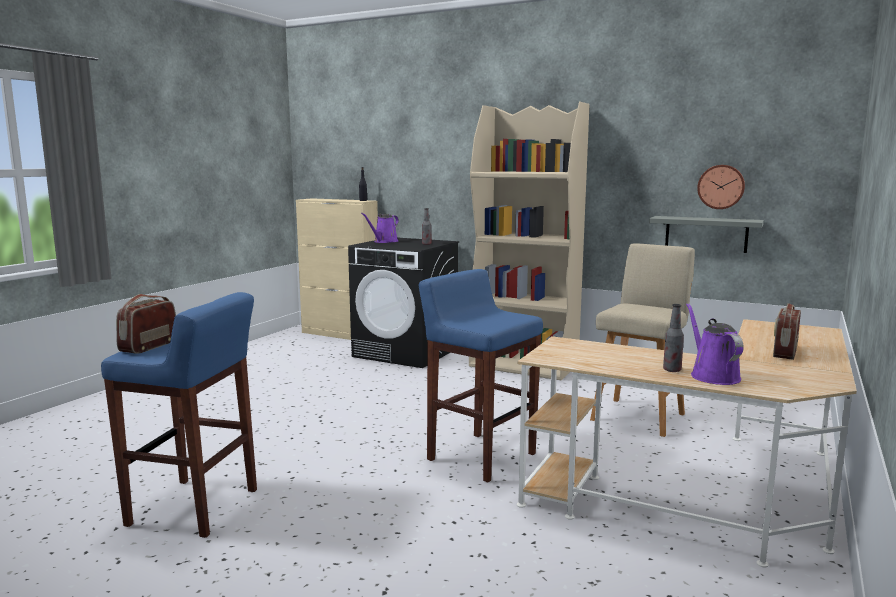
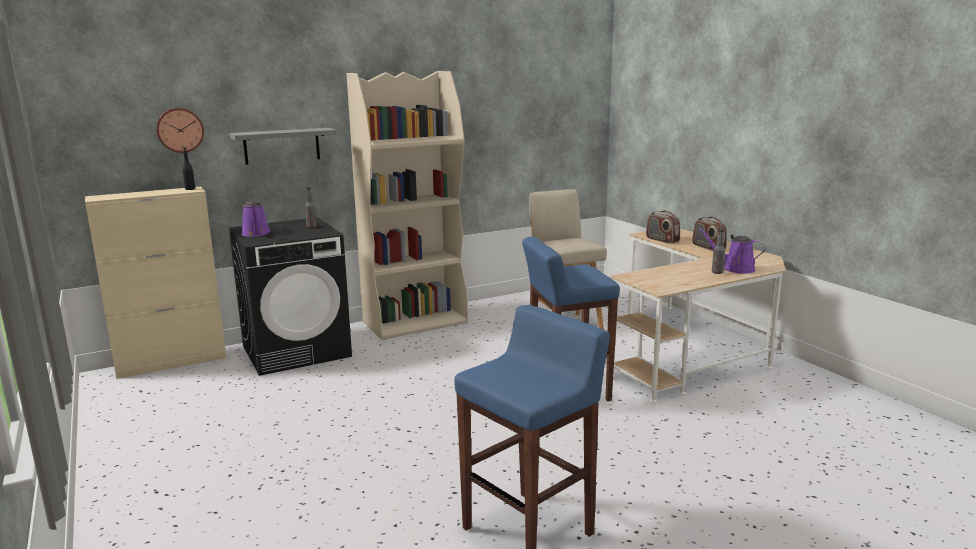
camera: 55 degrees left, 5 degrees up
(149, 346) = (514, 386): radio -> radio (662, 240)
(706, 234) = (529, 175): grey shelf -> grey shelf (282, 146)
(721, 187) = (536, 137): wall clock -> wall clock (180, 130)

